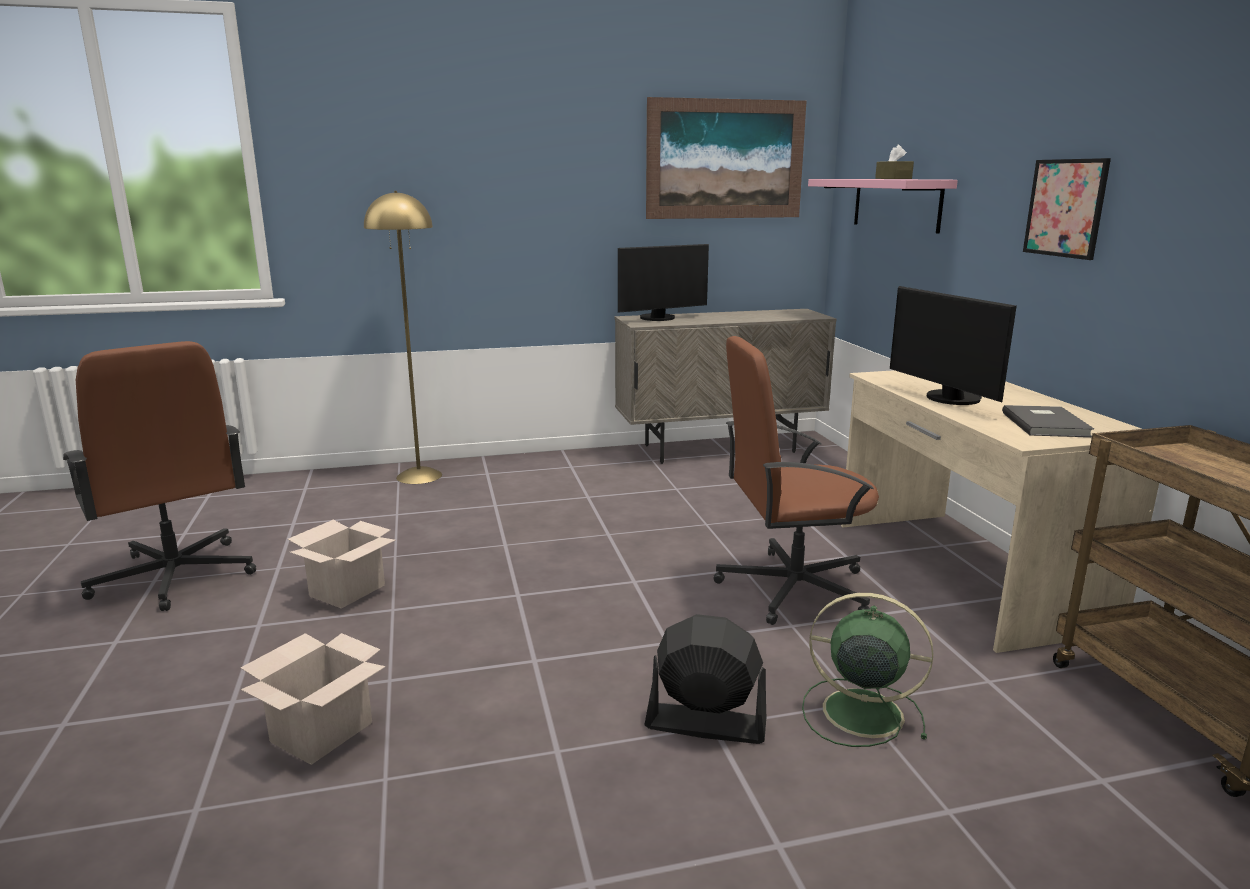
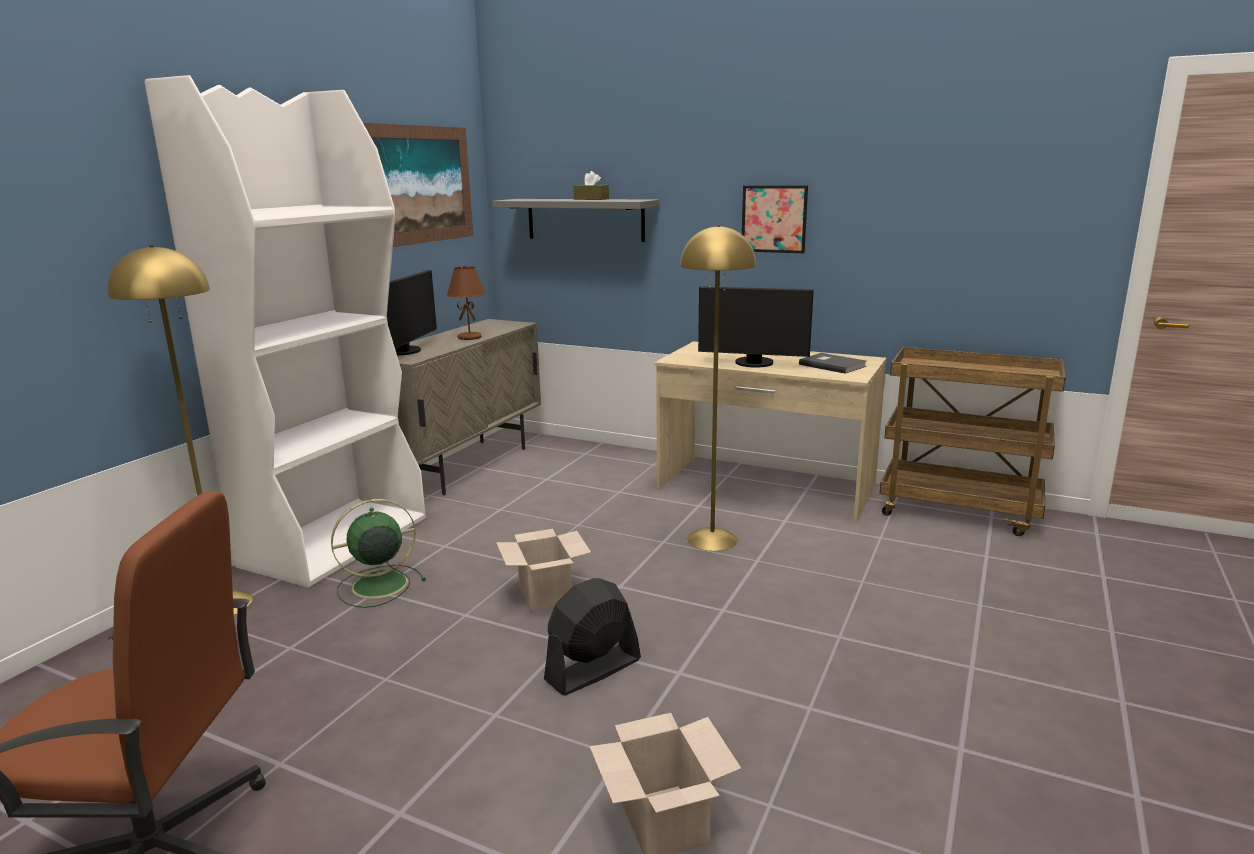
camera: 50 degrees left, 0 degrees up
(347, 591) = (415, 731): cardboard box -> cardboard box (546, 594)
(539, 466) = (336, 541): none -> white bookcase
(705, 723) = (834, 638): black fan -> black fan (592, 670)
(738, 318) = (470, 337): none -> brown table lamp
(791, 588) = (711, 539): brown office chair -> yellow floor lamp
(858, 712) = (872, 585): green fan -> green fan (377, 585)
(896, 204) = (585, 219): pink shelf -> grey shelf

